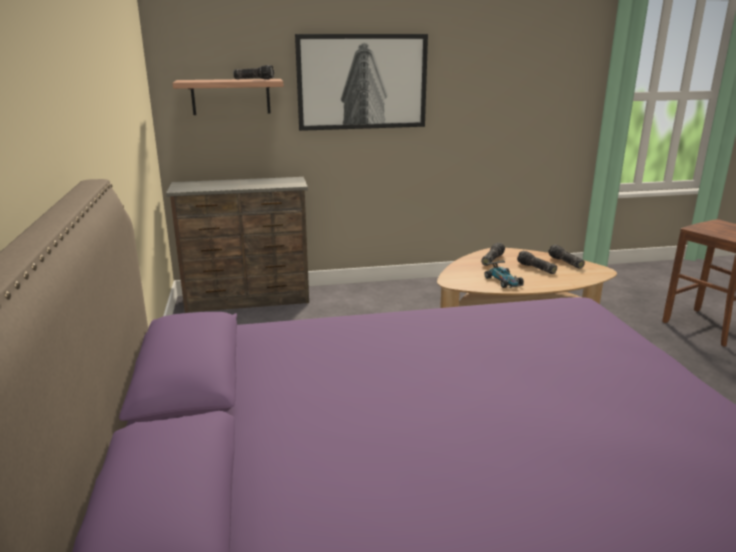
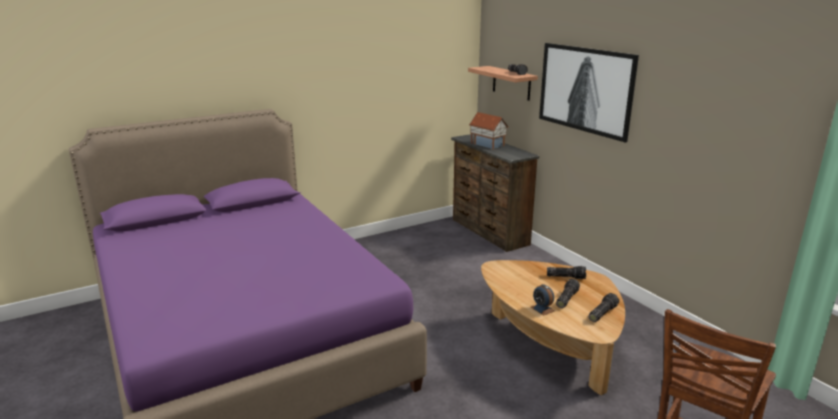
camera: 70 degrees right, 0 degrees up
(229, 184) = (488, 144): none -> toy house
(503, 281) = (518, 286): toy car -> none
(554, 280) = (542, 309): none -> alarm clock

